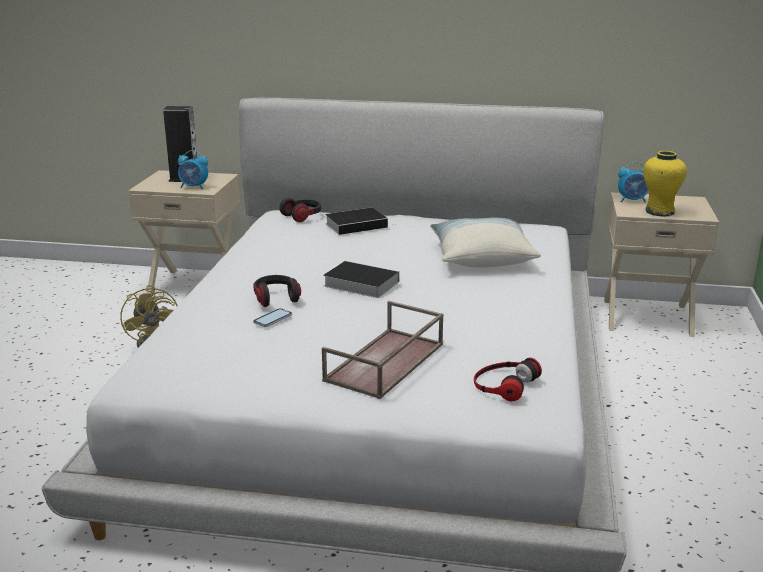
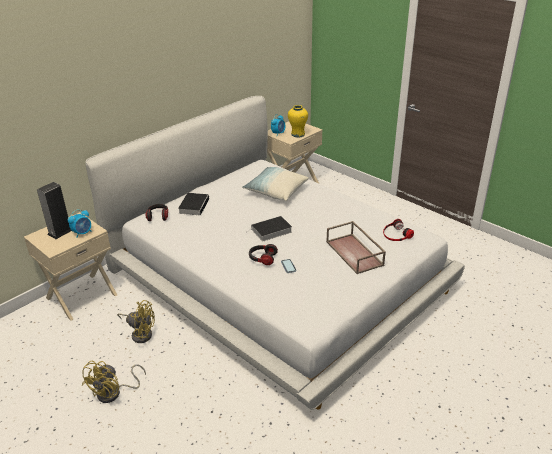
camera: 55 degrees left, 10 degrees up
(36, 368) = (114, 393): none -> yellow fan

